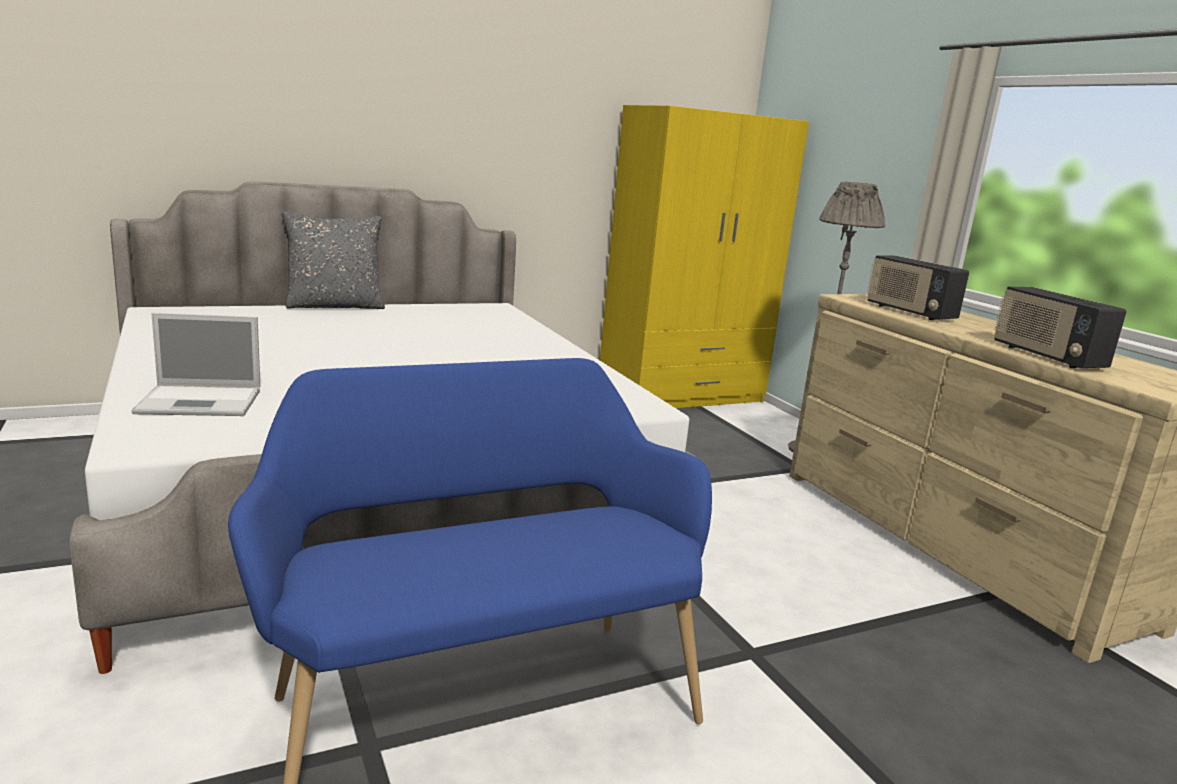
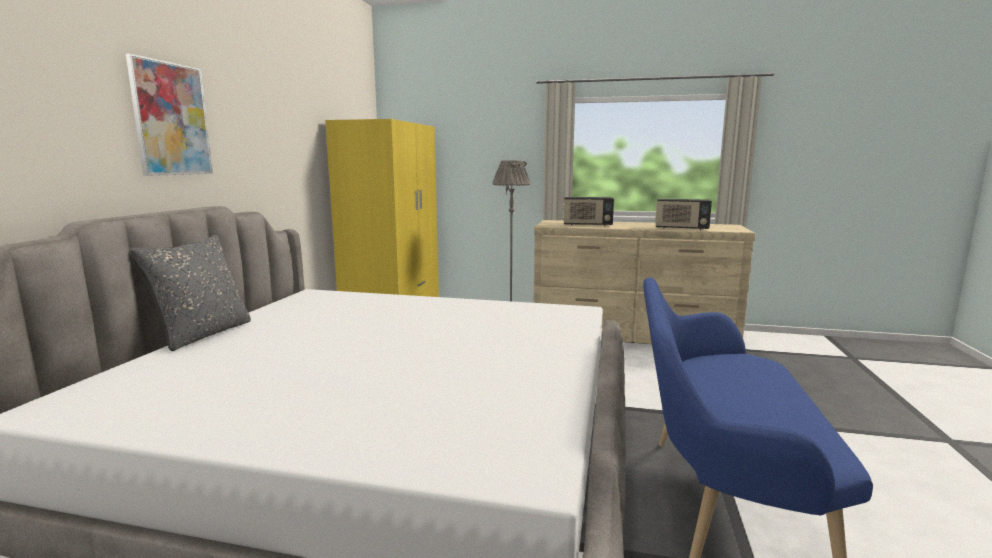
camera: 50 degrees left, 5 degrees down
(202, 401) = (430, 431): laptop -> none
(377, 98) = (171, 119): none -> picture

